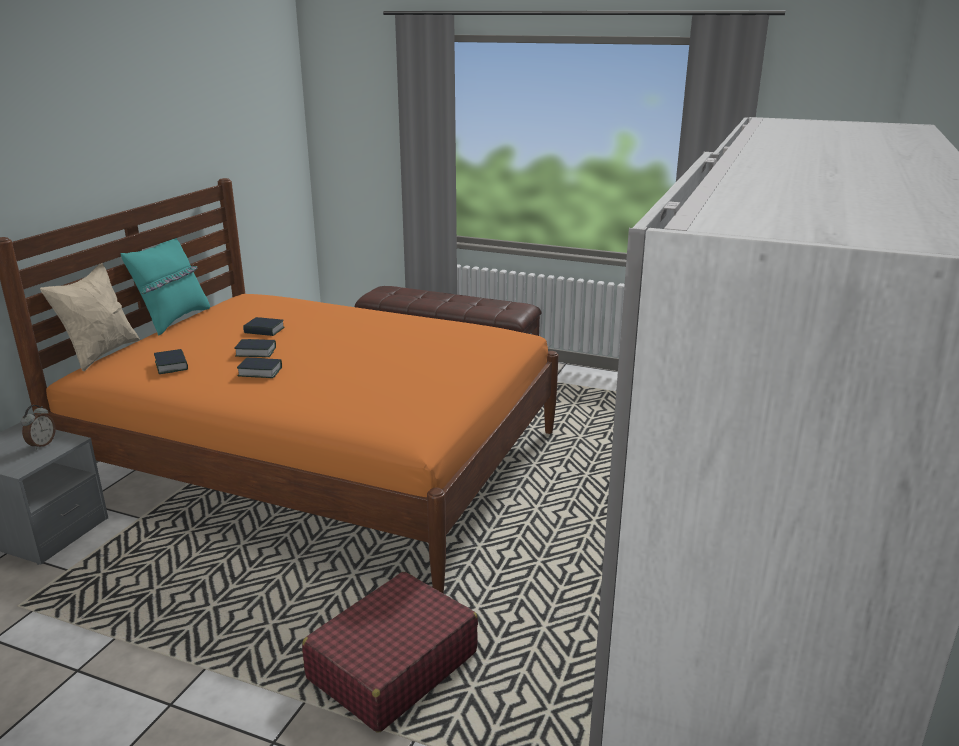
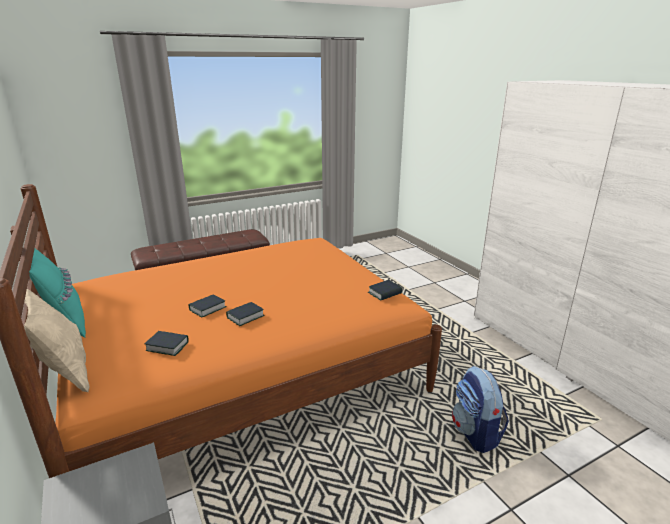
camera: 50 degrees left, 0 degrees up
(41, 444) = (120, 477): alarm clock -> none
(264, 330) = (175, 295): book -> book (385, 293)
(392, 665) = (476, 433): red suitcase -> backpack

